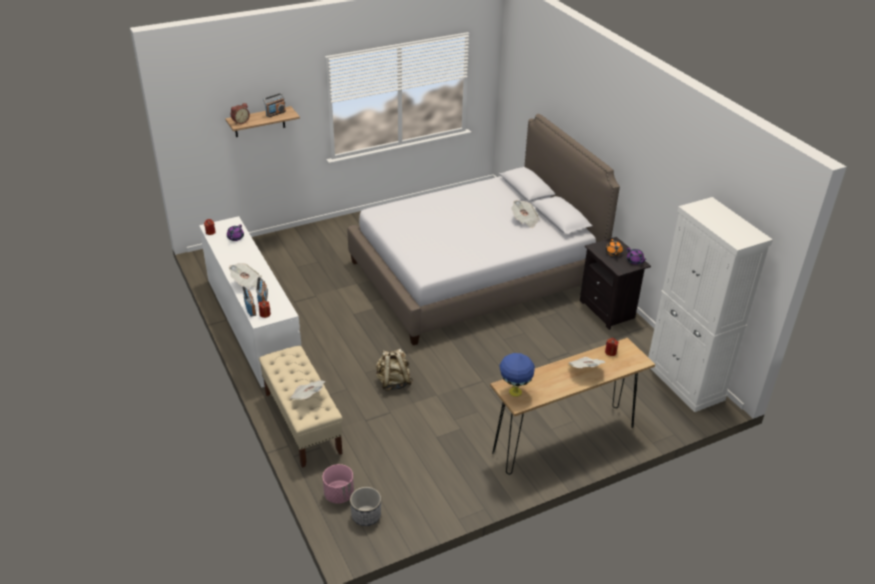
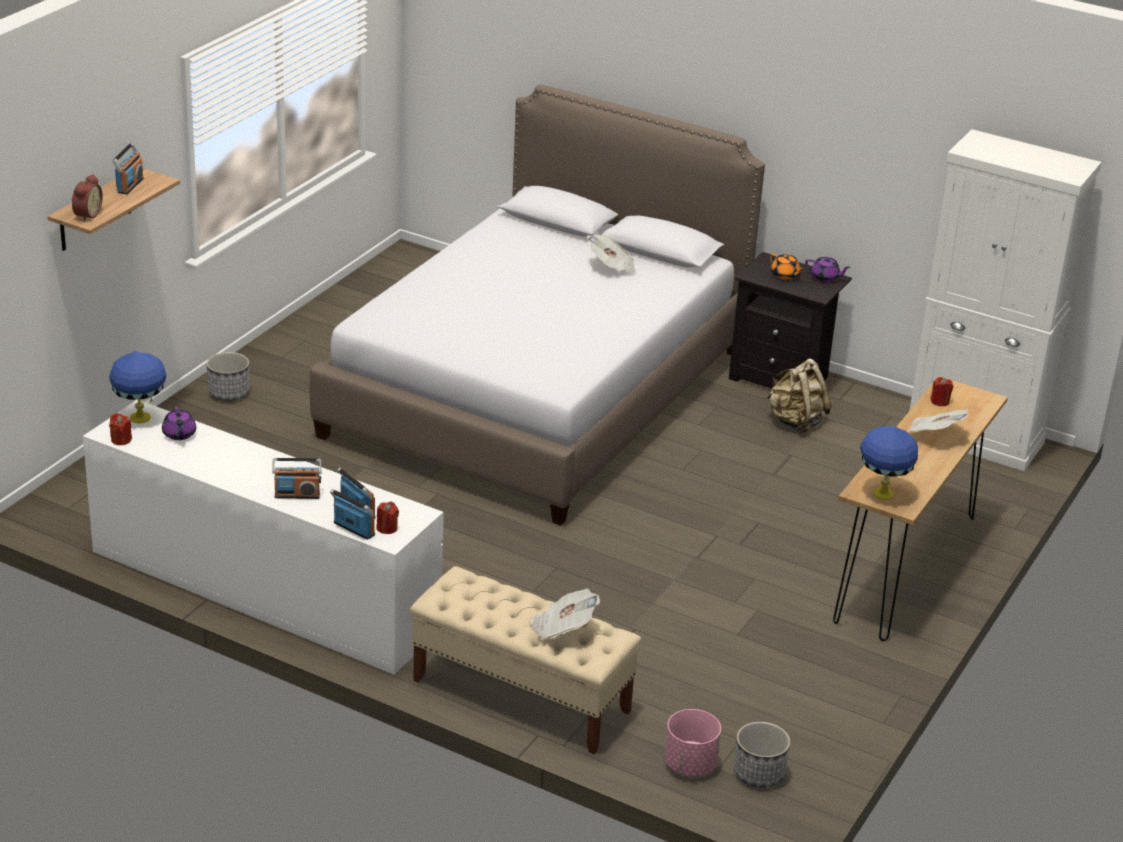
camera: 35 degrees left, 5 degrees down
(229, 225) = (141, 418): none -> blue table lamp
(247, 283) = (297, 495): newspaper -> radio
(338, 228) = (229, 393): none -> planter
(393, 382) = (591, 587): beige backpack -> beige backpack (795, 422)

